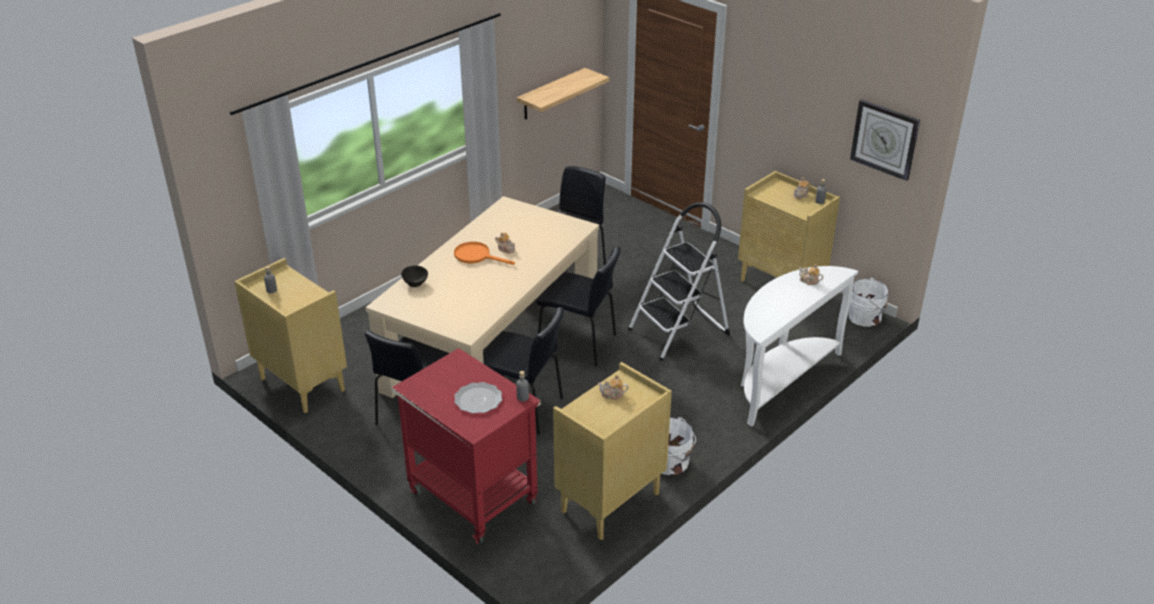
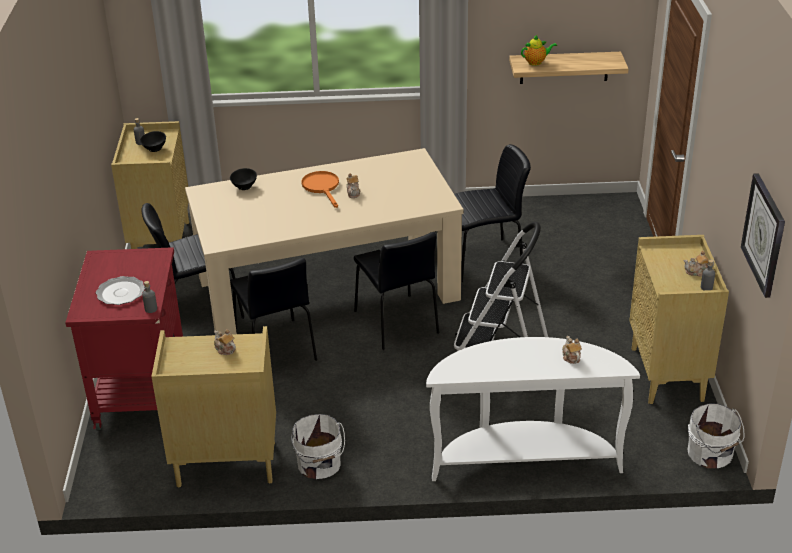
camera: 45 degrees right, 0 degrees up
(294, 289) = (154, 149): none -> black bowl
(544, 95) = (536, 62): none -> teapot

